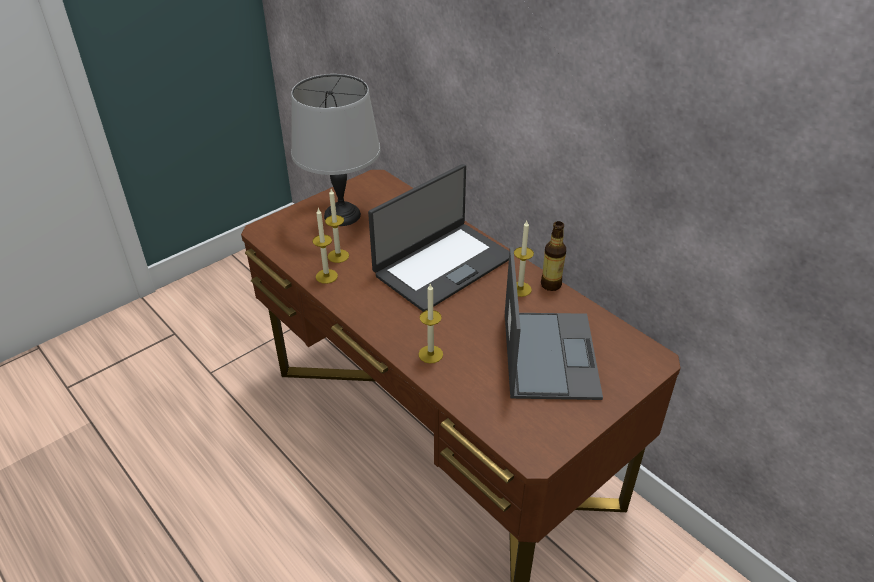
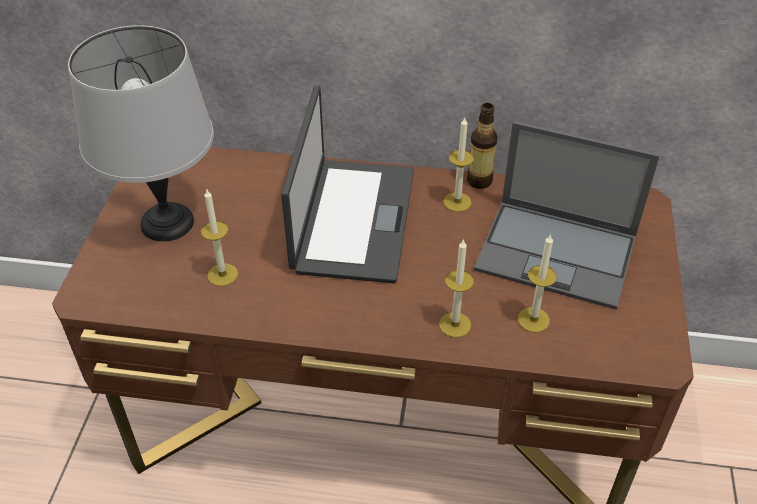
camera: 40 degrees left, 5 degrees up
(326, 276) = (238, 307): candle -> candle (533, 320)
(549, 354) = (558, 253): laptop -> laptop turned 150 degrees clockwise

